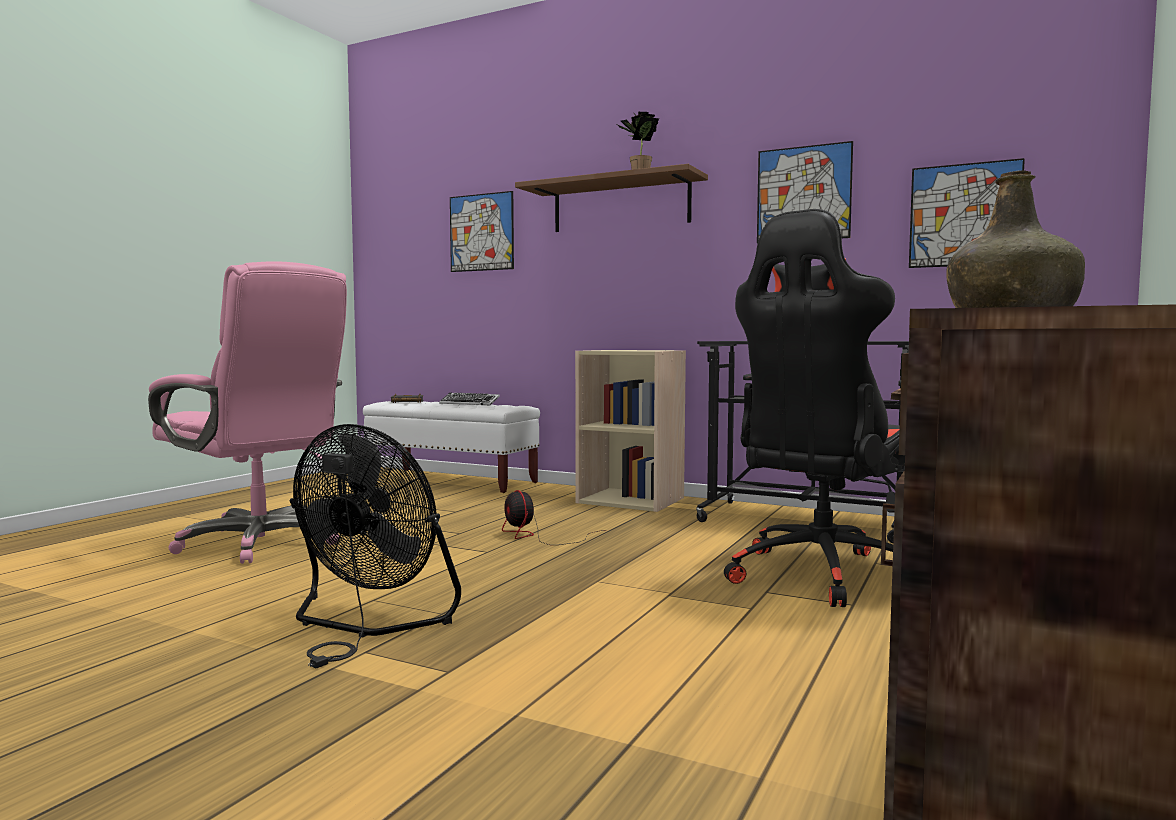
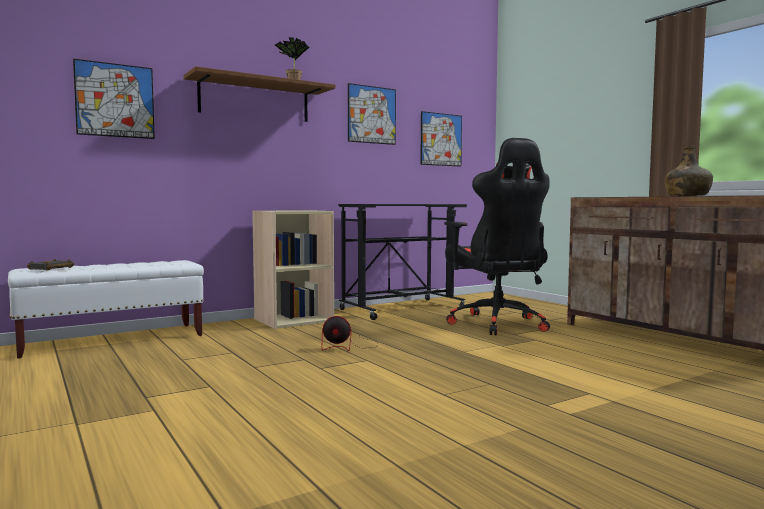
camera: 60 degrees left, 0 degrees up
(258, 542) = (207, 412): pink office chair -> none
(358, 622) = (490, 401): black fan -> none
(469, 403) = (126, 263): keyboard -> none

